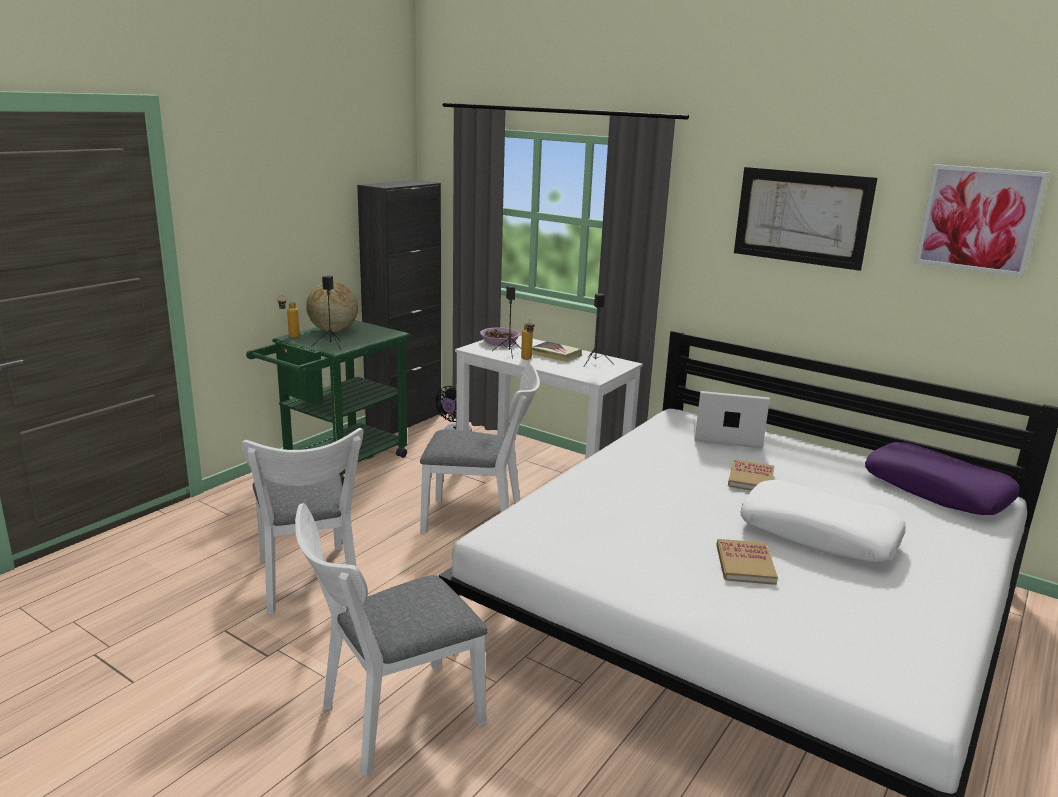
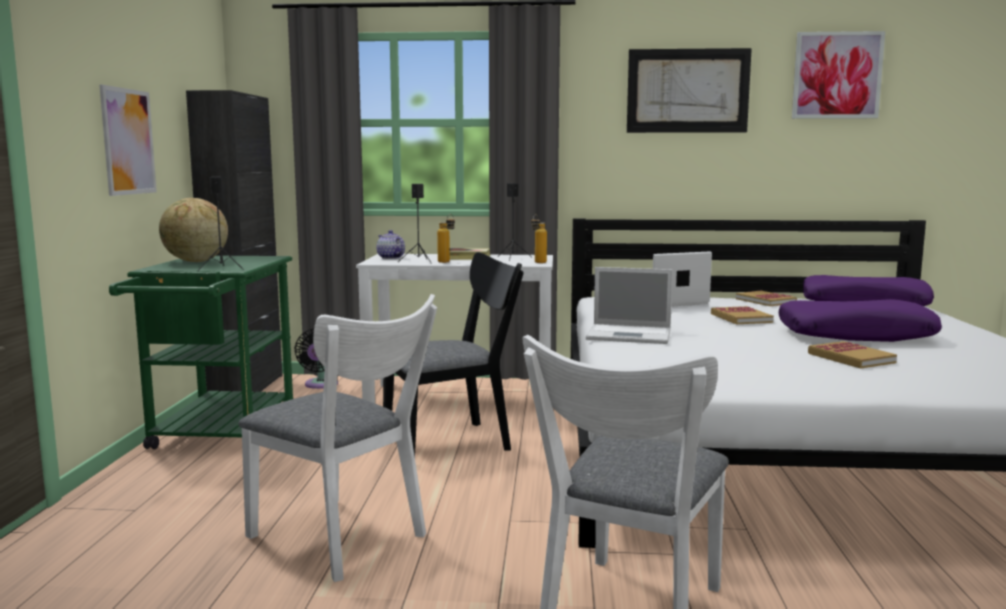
camera: 30 degrees left, 10 degrees down
(286, 238) = (128, 141): none -> picture
(289, 336) = (149, 269): bottle -> bottle (538, 263)
(481, 520) = (455, 441): white chair -> black chair
(499, 342) = (390, 257): bowl -> teapot
(607, 475) = (631, 335): none -> laptop
(819, 534) = (855, 335): white pillow -> purple pillow
(832, 458) = (765, 301): none -> book

